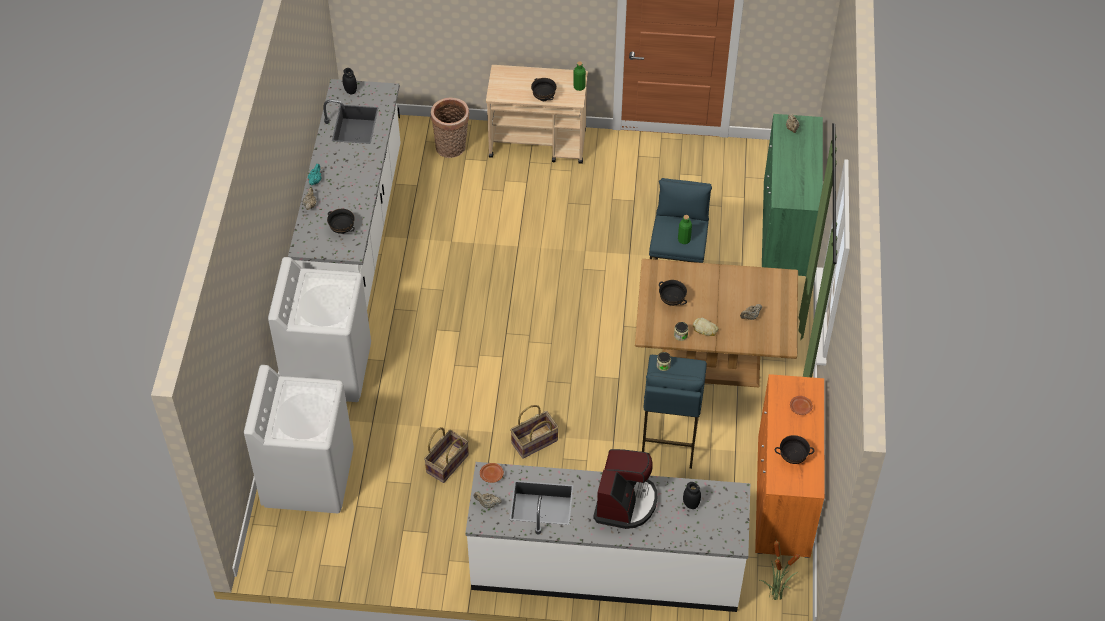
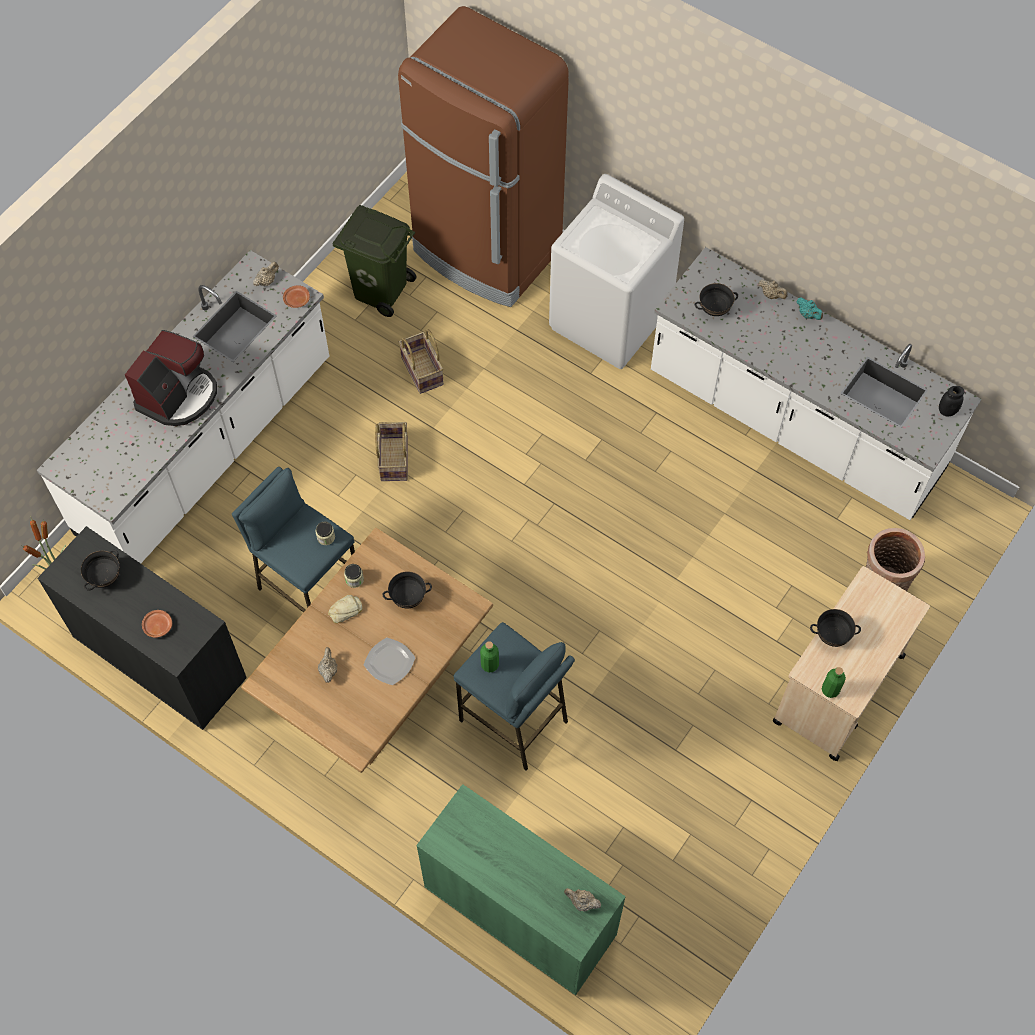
camera: 120 degrees right, 10 degrees up
(308, 477) = (486, 252): white washing machine -> brown fridge
(388, 530) = (381, 289): none -> green trash can
(625, 502) = (178, 395): coffee machine -> coffee machine turned 105 degrees counterclockwise
(691, 504) = (131, 452): black jar -> none
(720, 289) = (389, 661): none -> plate
(783, 496) = (160, 658): orange cabinet -> black cabinet

